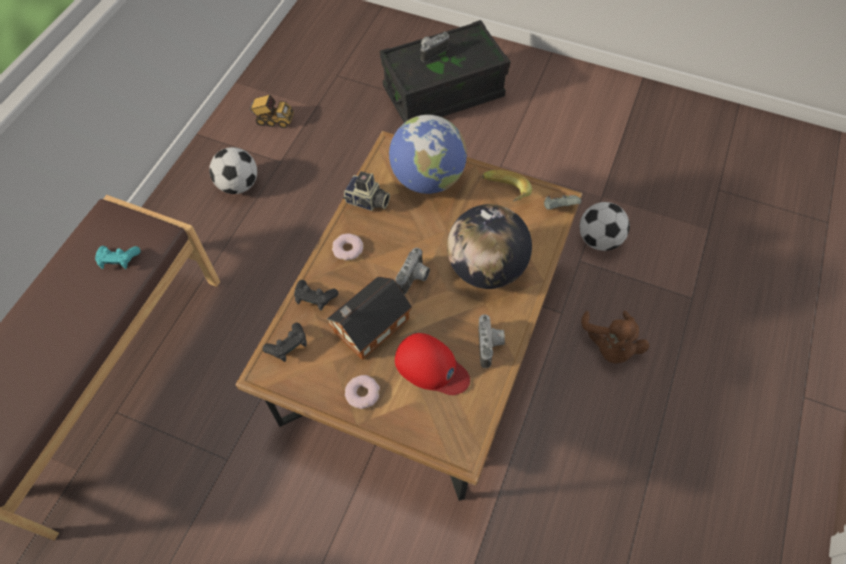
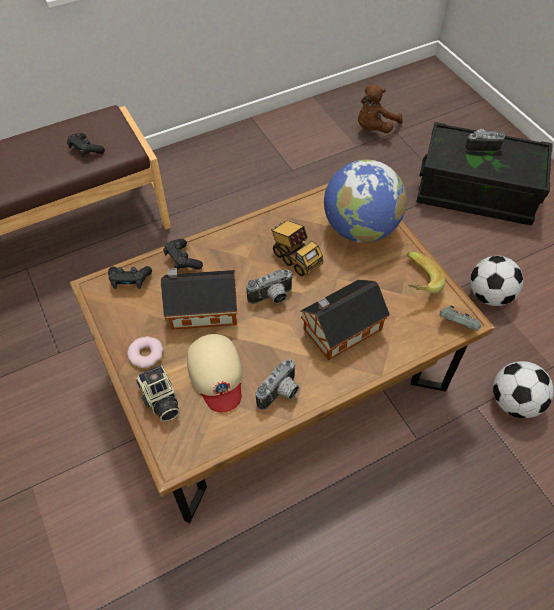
camera: 40 degrees right, 5 degrees down
(119, 260) = (86, 150): turquoise game controller -> black game controller
(238, 185) = (247, 168): football -> football (489, 295)
(273, 120) = (315, 138): toy truck -> toy truck (295, 258)
(348, 249) = (243, 241): donut -> none
(367, 202) = (293, 216): camera -> camera (160, 401)
(431, 367) = (216, 374): red cap -> beige cap
(485, 268) = (339, 330): globe -> toy house
(609, 346) = (437, 501): brown plush toy -> brown plush toy (374, 128)

